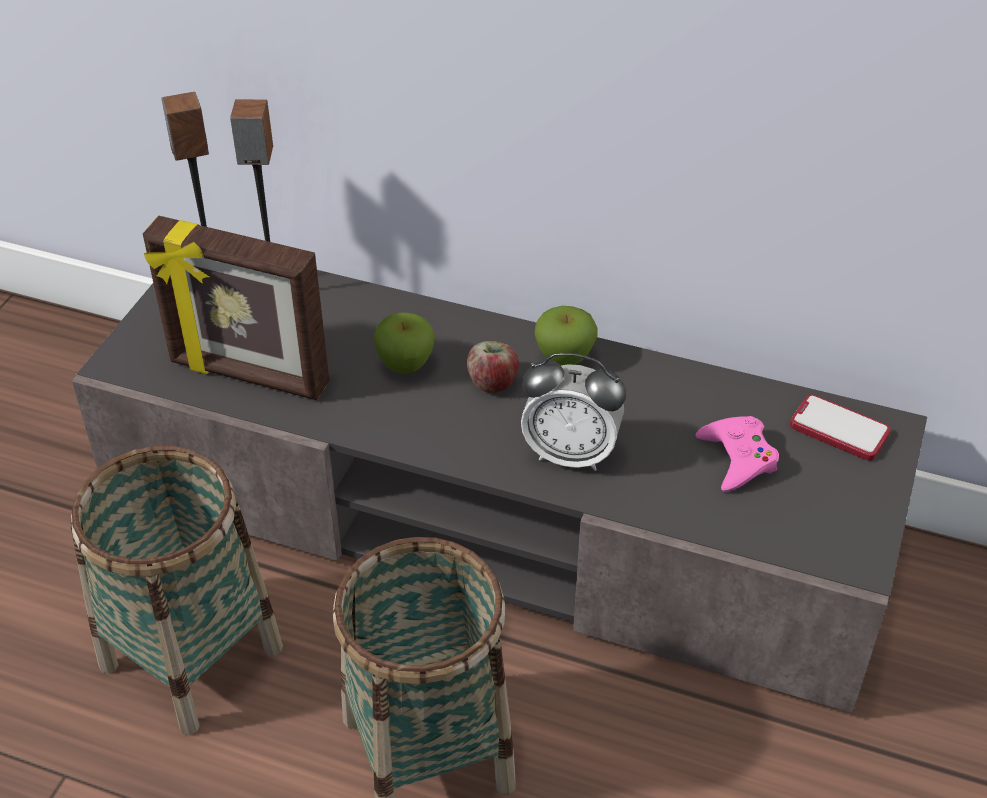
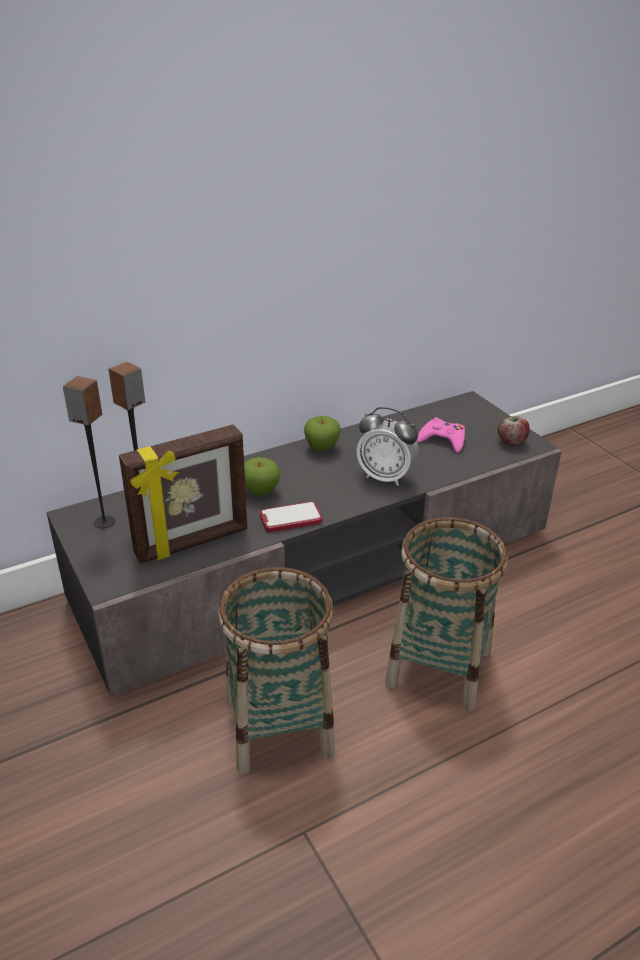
camera: 50 degrees left, 10 degrees down
(493, 383) = (310, 474): apple -> apple (511, 442)
(570, 453) = (385, 477): alarm clock -> alarm clock turned 60 degrees clockwise
(839, 429) = (456, 411): phone -> phone (291, 518)

